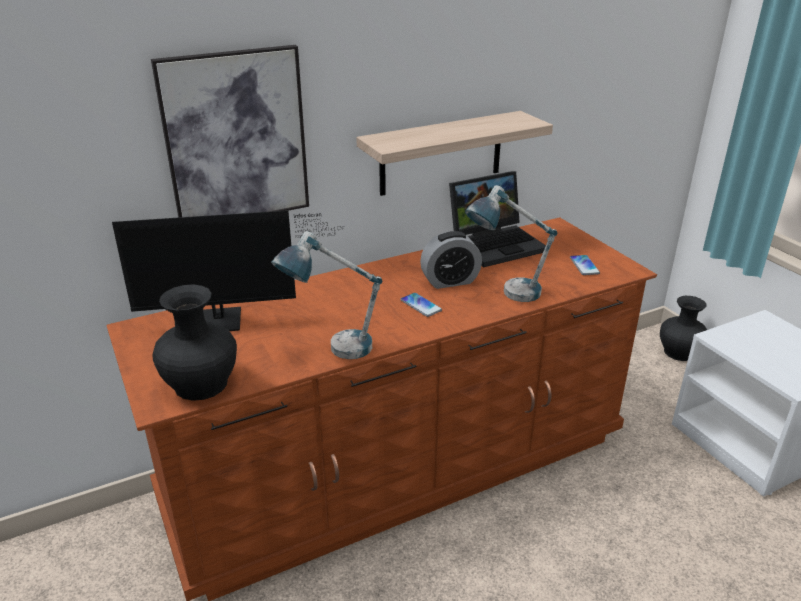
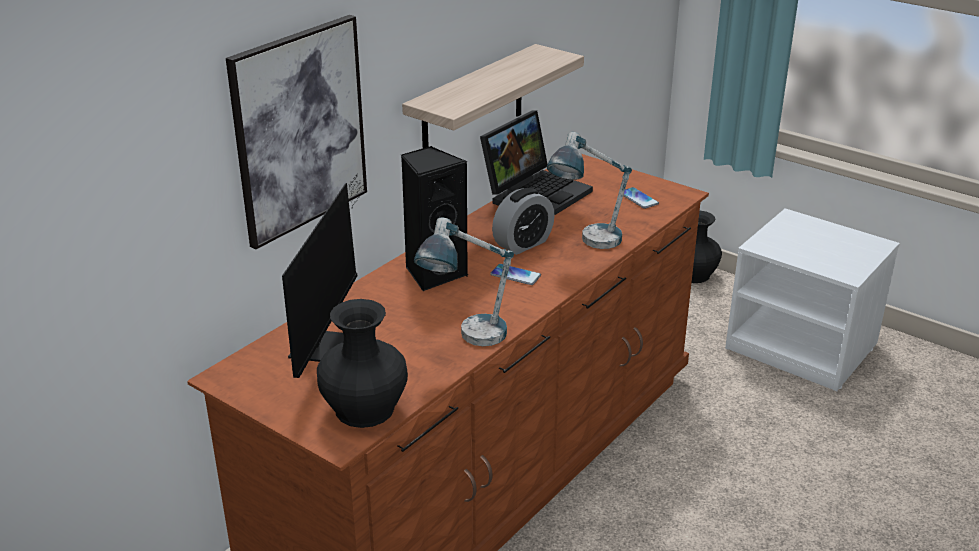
camera: 25 degrees left, 0 degrees up
(227, 321) = (326, 341): monitor -> monitor turned 45 degrees counterclockwise
(357, 288) = (434, 273): none -> black speaker

